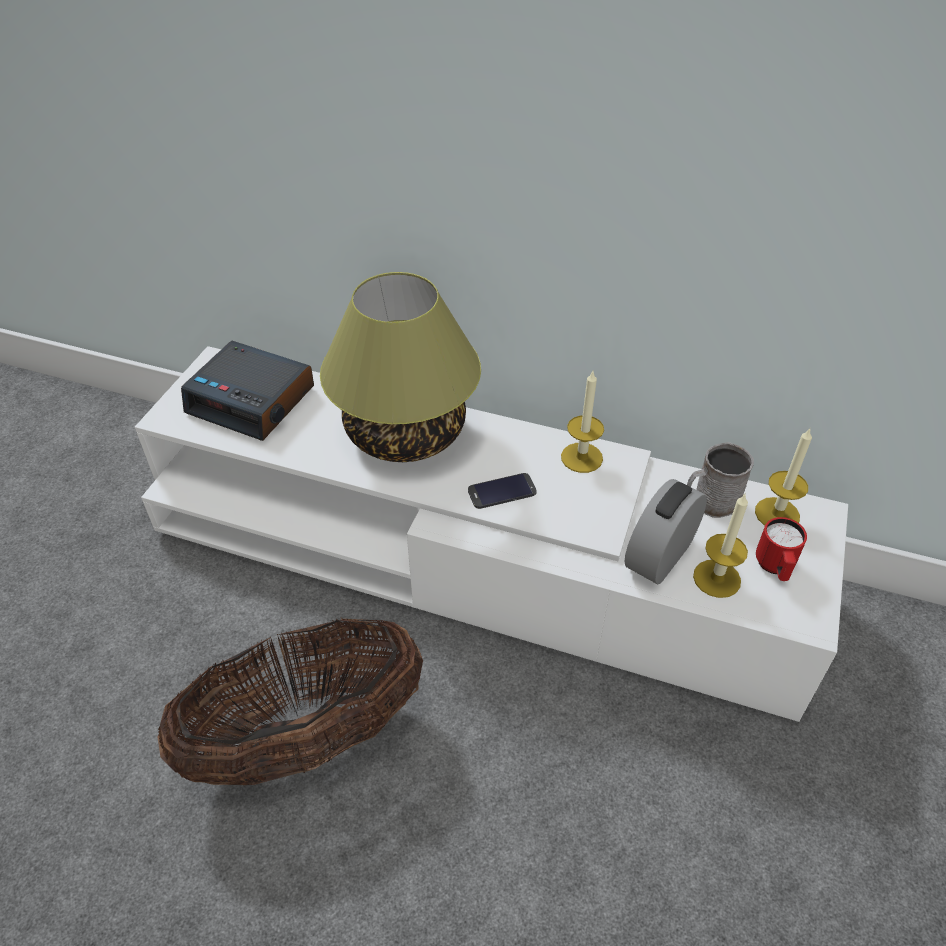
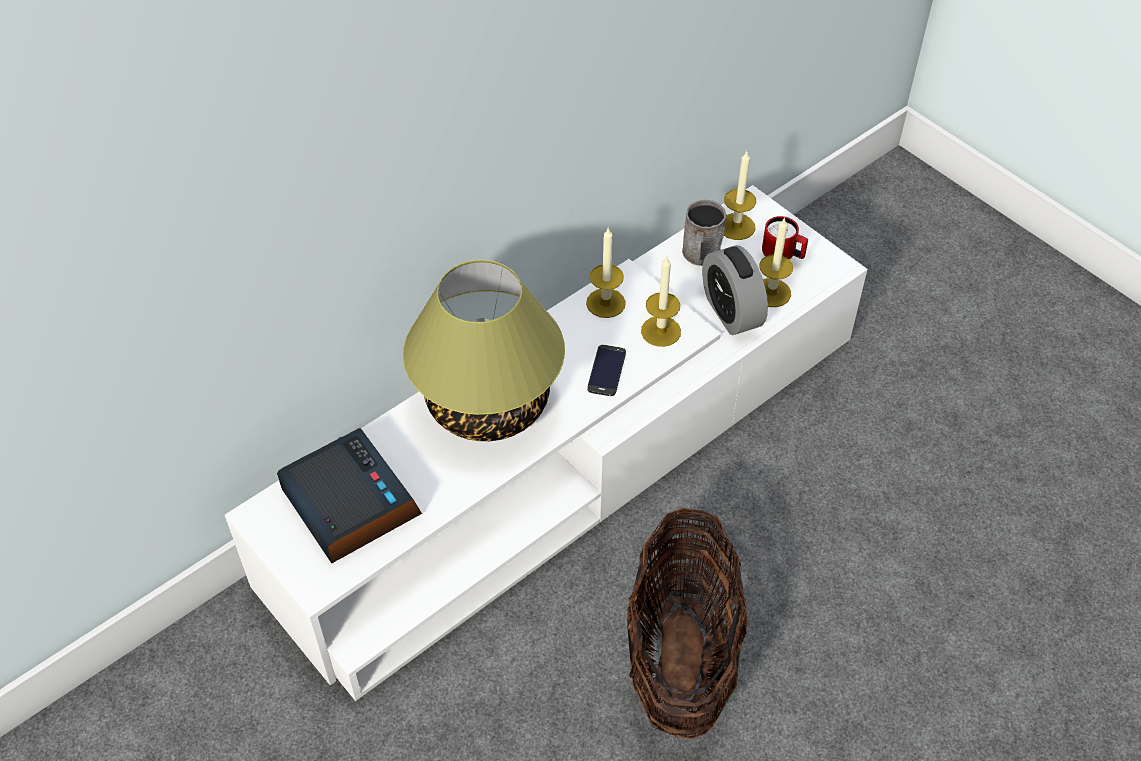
camera: 60 degrees left, 5 degrees up
(253, 400) = (349, 503): alarm clock -> alarm clock turned 90 degrees counterclockwise
(581, 509) = (661, 331): none -> candle

